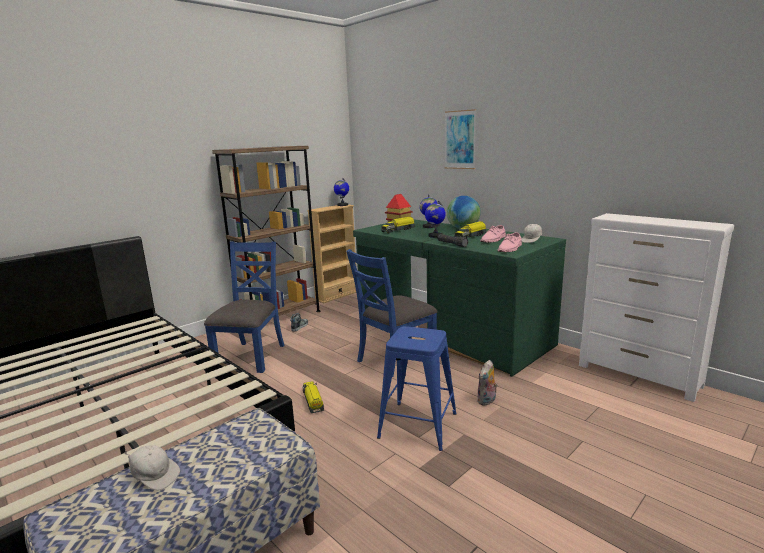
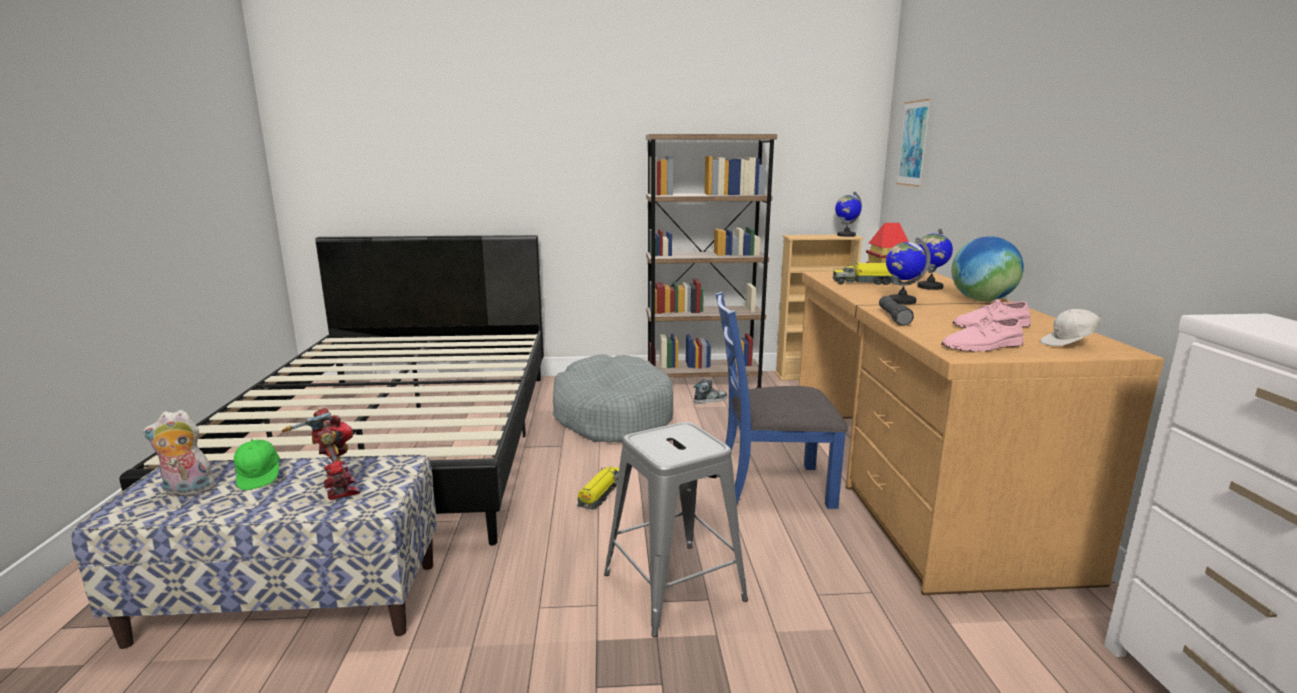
camera: 40 degrees right, 0 degrees up
(155, 477) = (259, 476): white cap -> green cap
(240, 452) = (337, 490): none -> toy robot
(251, 356) = (612, 416): blue chair -> grey dog bed
(417, 425) = (673, 587): blue stool -> grey stool
(450, 332) = (912, 483): green desk -> brown desk
(460, 140) = (1022, 129): picture -> picture (913, 143)
(470, 236) = (961, 313): toy truck -> none
(487, 401) = (822, 609): plush toy -> plush toy (187, 491)

